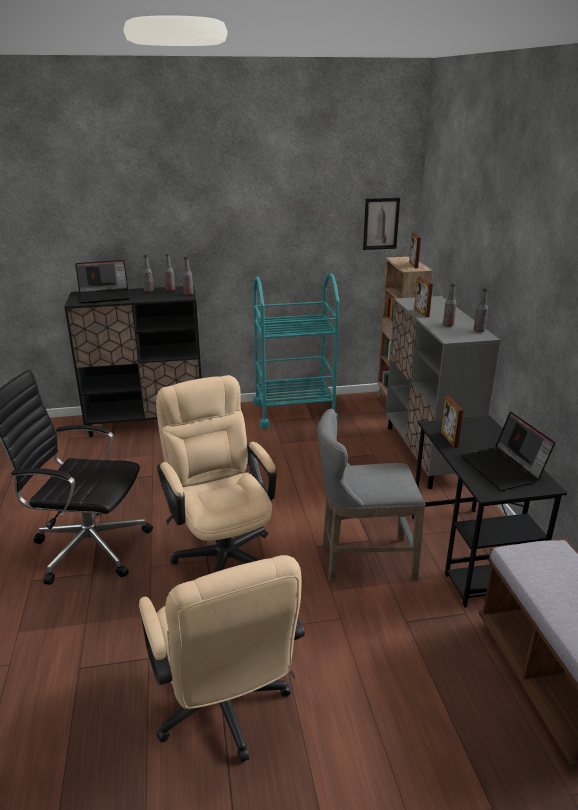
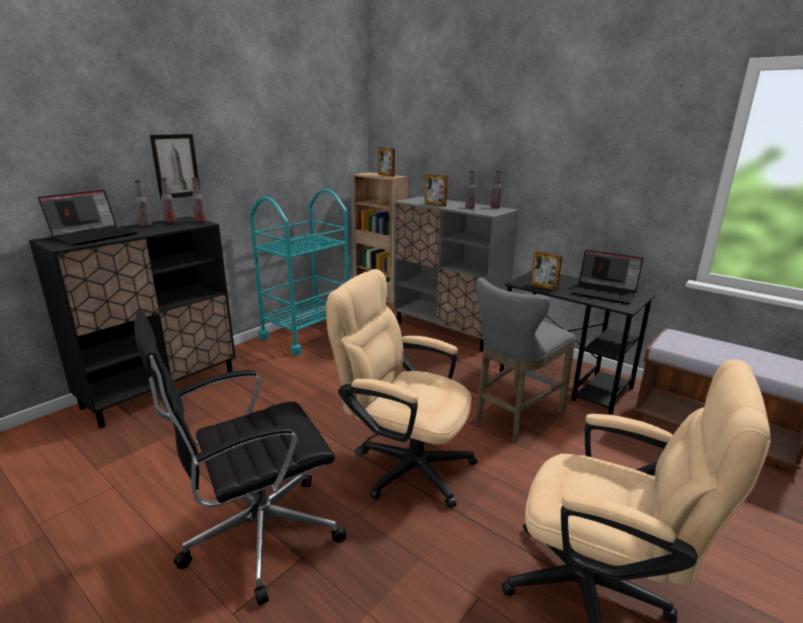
camera: 40 degrees left, 5 degrees down
(381, 223) = (343, 143): picture -> picture (176, 166)

